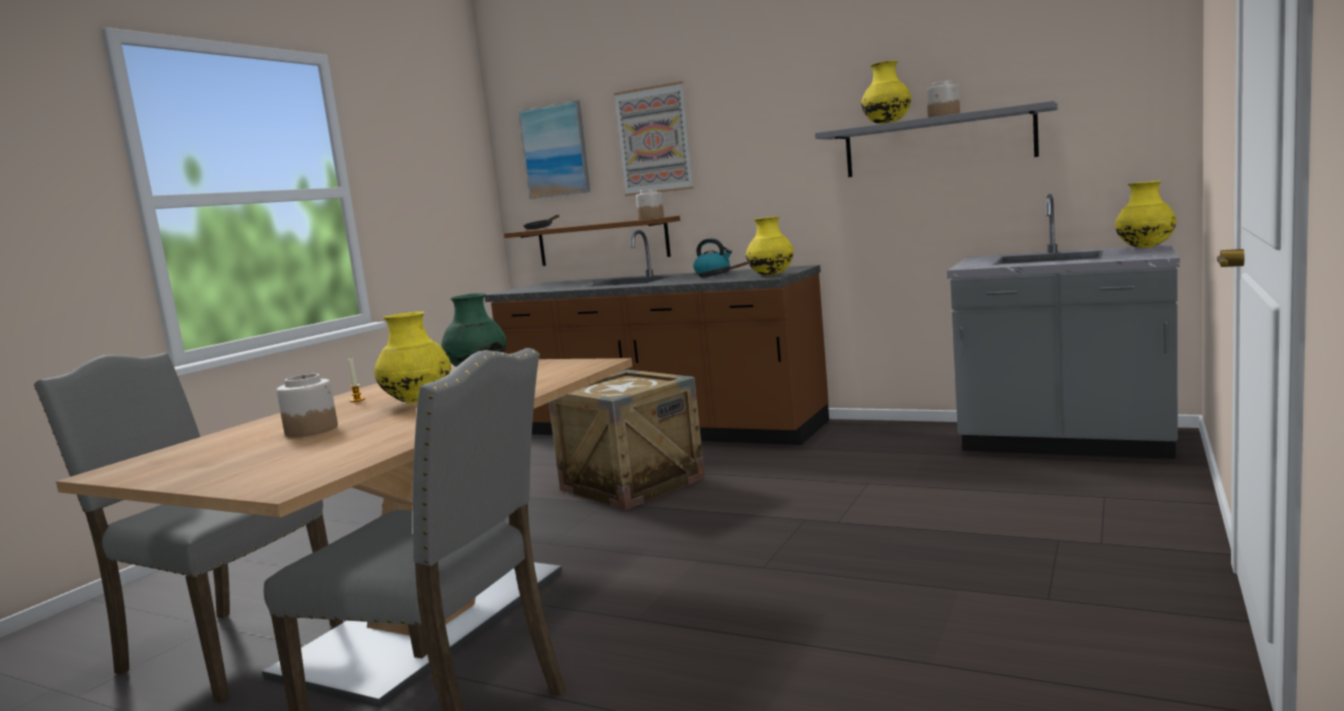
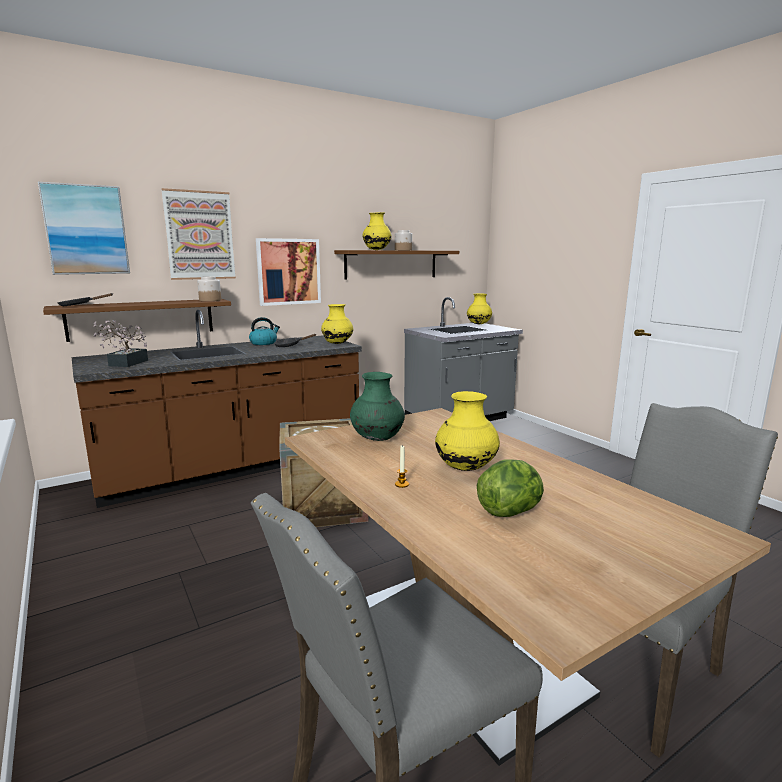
camera: 60 degrees left, 5 degrees up
(311, 430) = (510, 512): jar -> lettuce
(541, 288) = (125, 364): none -> potted plant
(761, 173) = (288, 271): none -> picture
(937, 143) = (391, 264): grey shelf -> brown shelf

